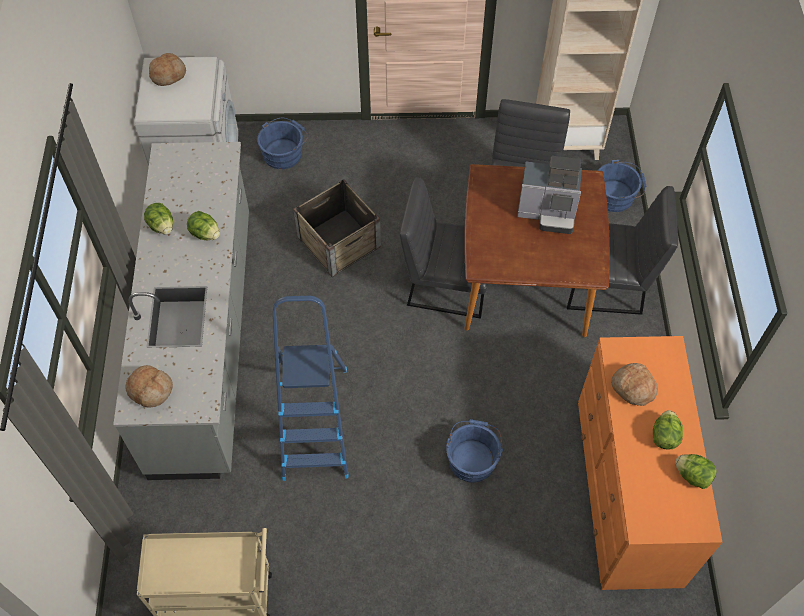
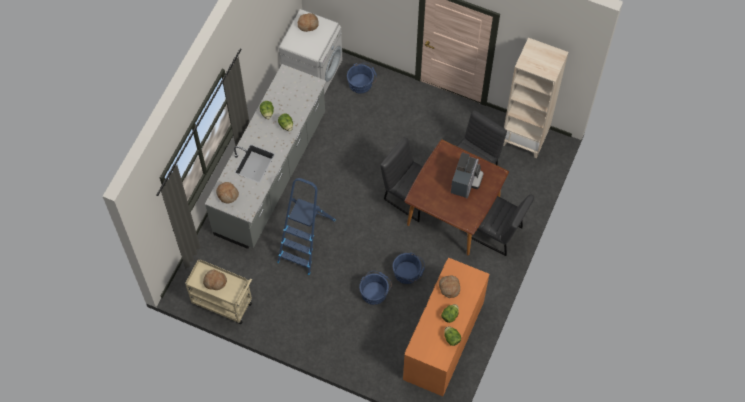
camera: 25 degrees right, 5 degrees up
(194, 564) = (215, 281): none -> bread
(339, 241) = (366, 148): crate -> none
(548, 212) = (466, 182): coffee machine -> coffee machine turned 105 degrees counterclockwise
(616, 196) = (533, 184): blue bucket -> blue bucket (408, 273)

